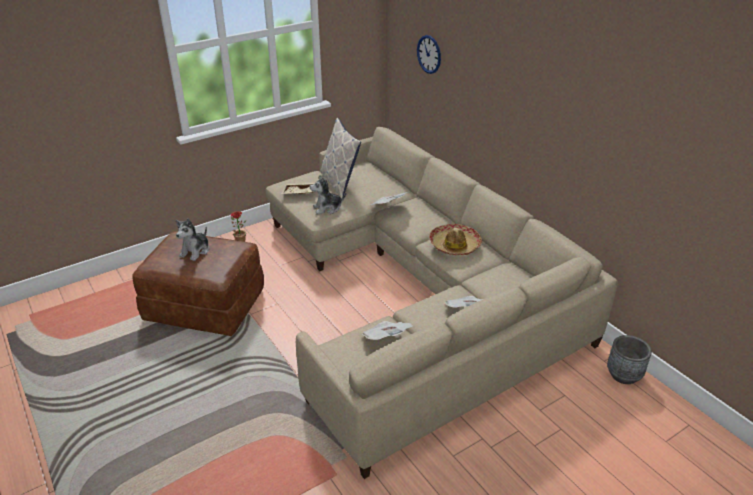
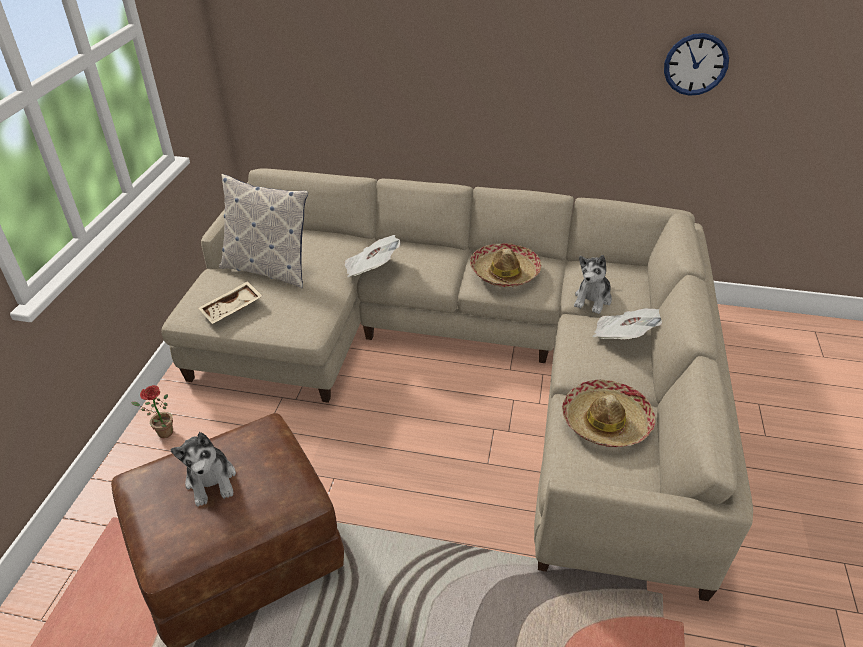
camera: 45 degrees left, 5 degrees up
(327, 208) = (299, 309): plush toy -> plush toy (592, 299)
(386, 339) = (606, 422): newspaper -> hat
(429, 54) = (319, 35): wall clock -> wall clock (695, 64)
(623, 375) = (726, 320): grey planter -> none

